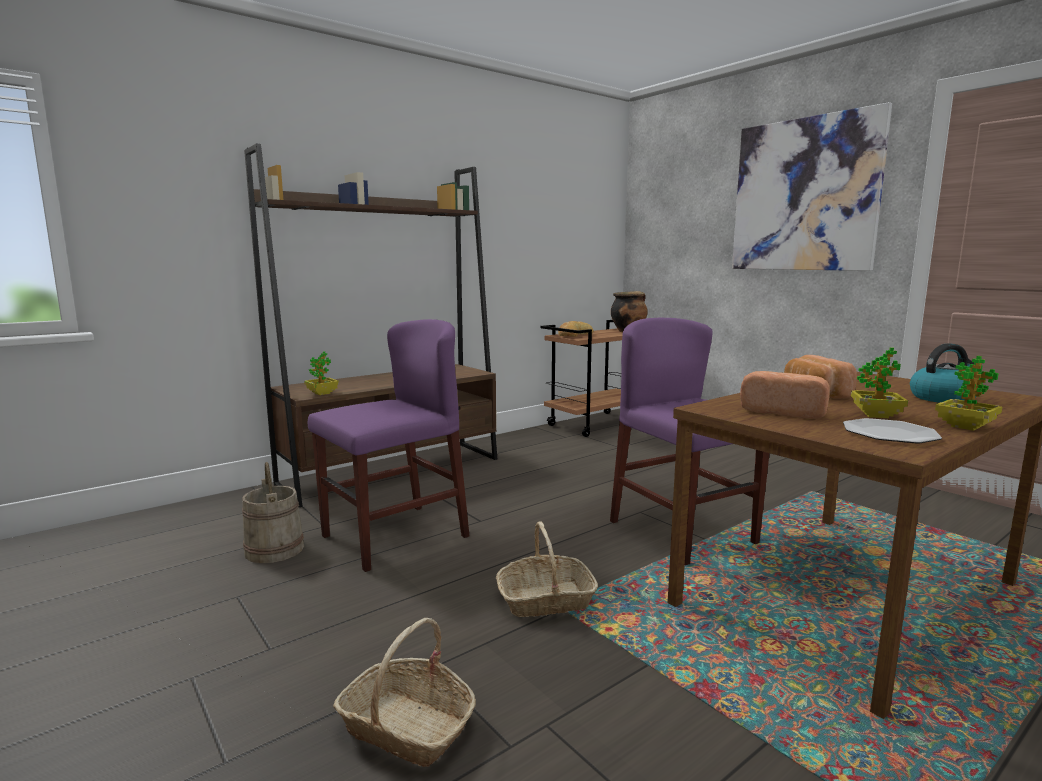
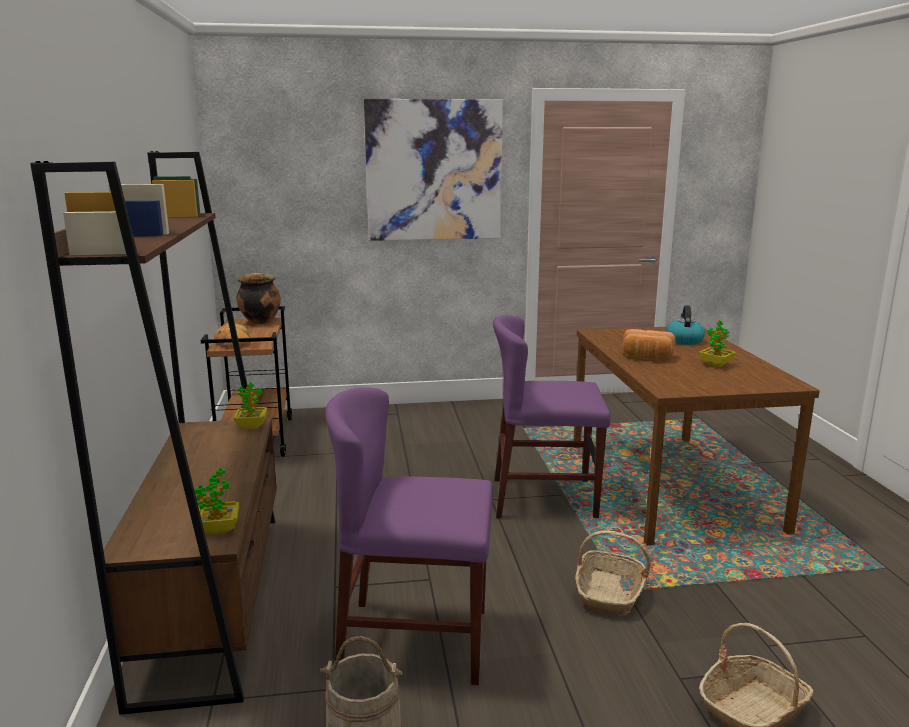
camera: 60 degrees left, 5 degrees up
(395, 536) = (415, 641): purple chair -> purple chair turned 75 degrees counterclockwise
(784, 412) = (693, 378): bread -> none
(889, 434) = (758, 375): plate -> none
(965, 427) = (751, 359): potted plant -> potted plant (251, 426)

